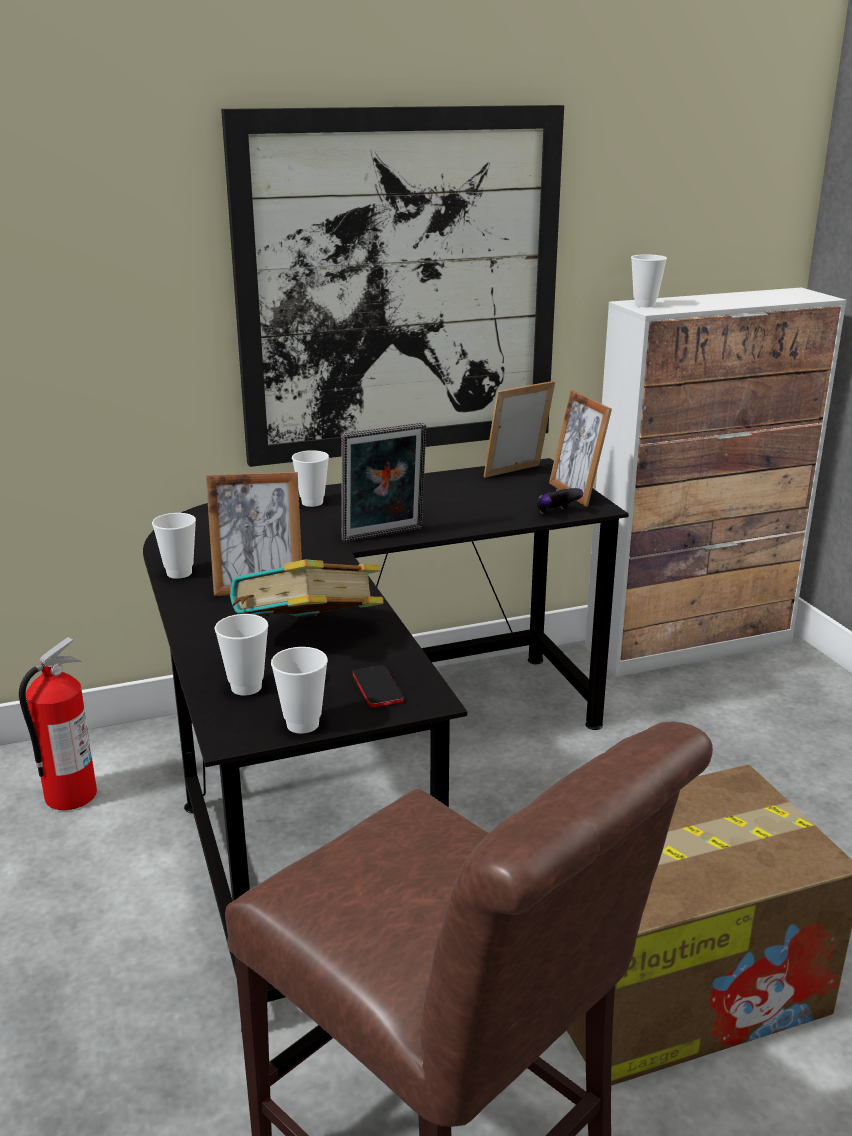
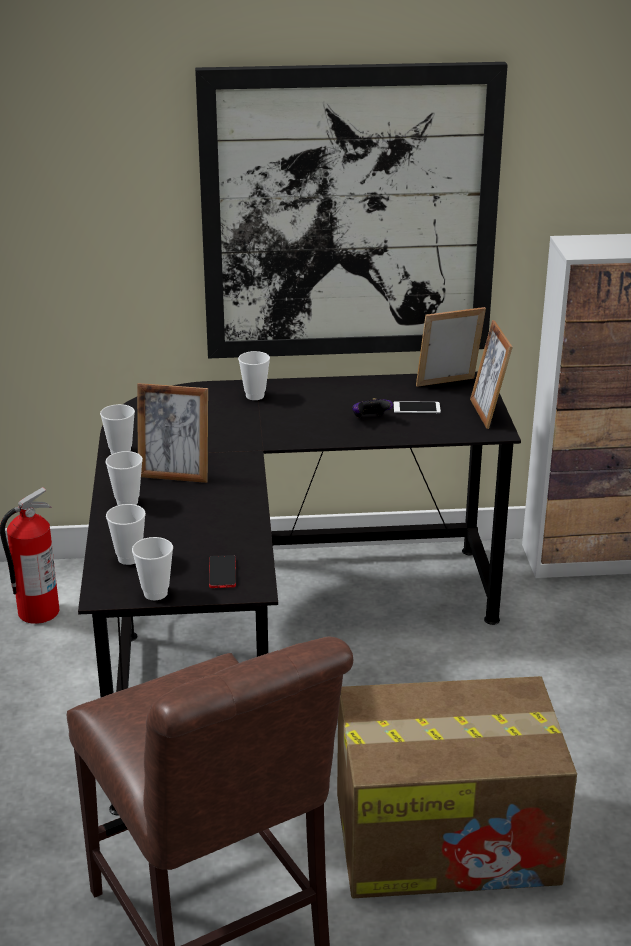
camera: 15 degrees right, 5 degrees up
(308, 637) = (192, 523): book -> none
(384, 535) = (297, 437): picture frame -> none
(498, 496) = (416, 408): none -> phone
(556, 513) = (456, 432): game controller -> game controller (370, 419)
(644, 305) = (578, 245): cup -> cup (127, 502)

